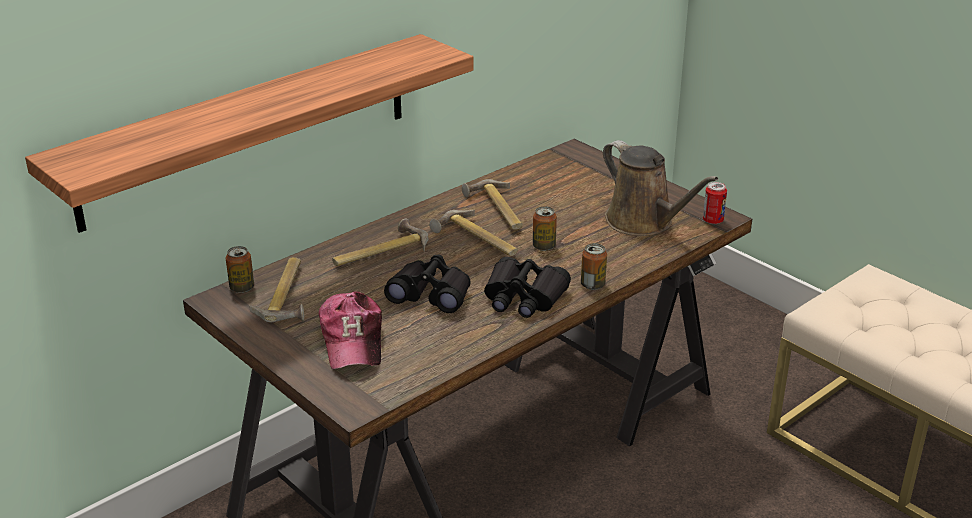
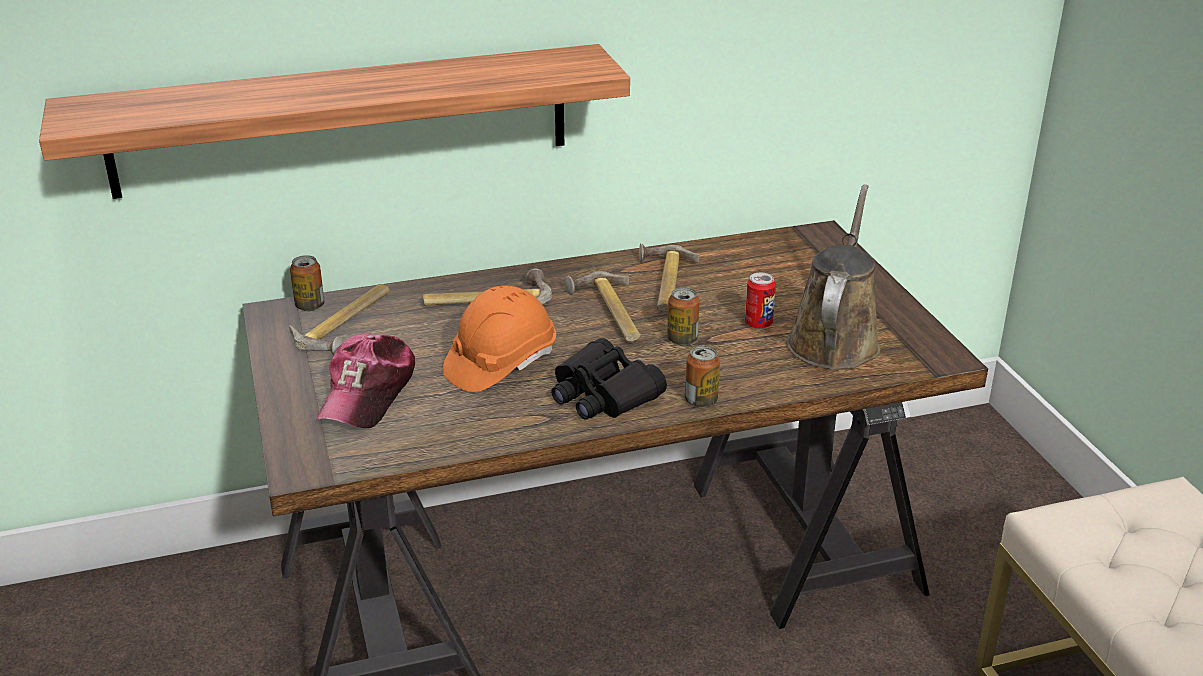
camera: 25 degrees right, 0 degrees up
(431, 294) = (500, 363): black binoculars -> orange hard hat
(644, 222) = (834, 340): brown watering can -> brown watering can turned 150 degrees counterclockwise
(713, 220) = (929, 358): can -> can (758, 324)

